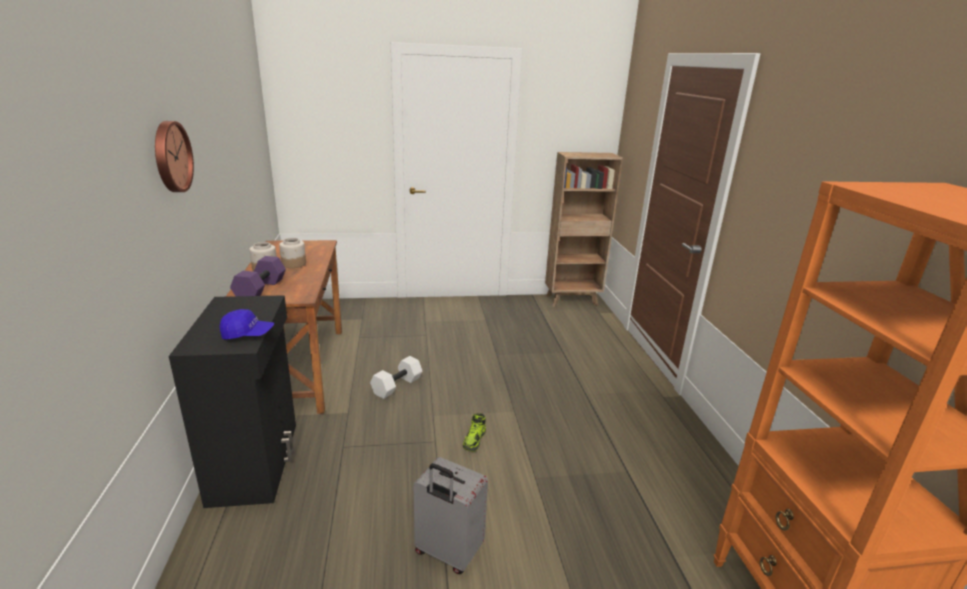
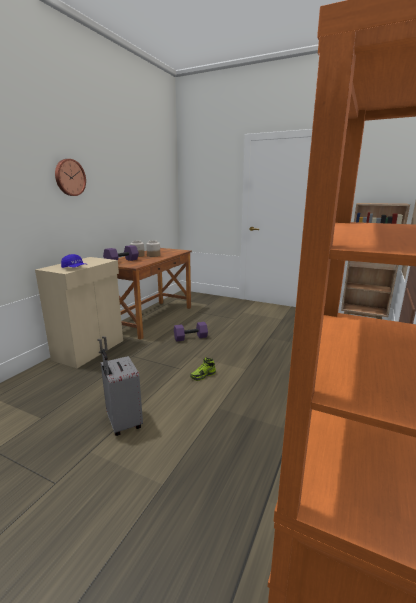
camera: 35 degrees right, 5 degrees down
(256, 461) = (90, 350): black cabinet -> beige cabinet
(397, 386) = (190, 338): white dumbbell -> purple dumbbell

